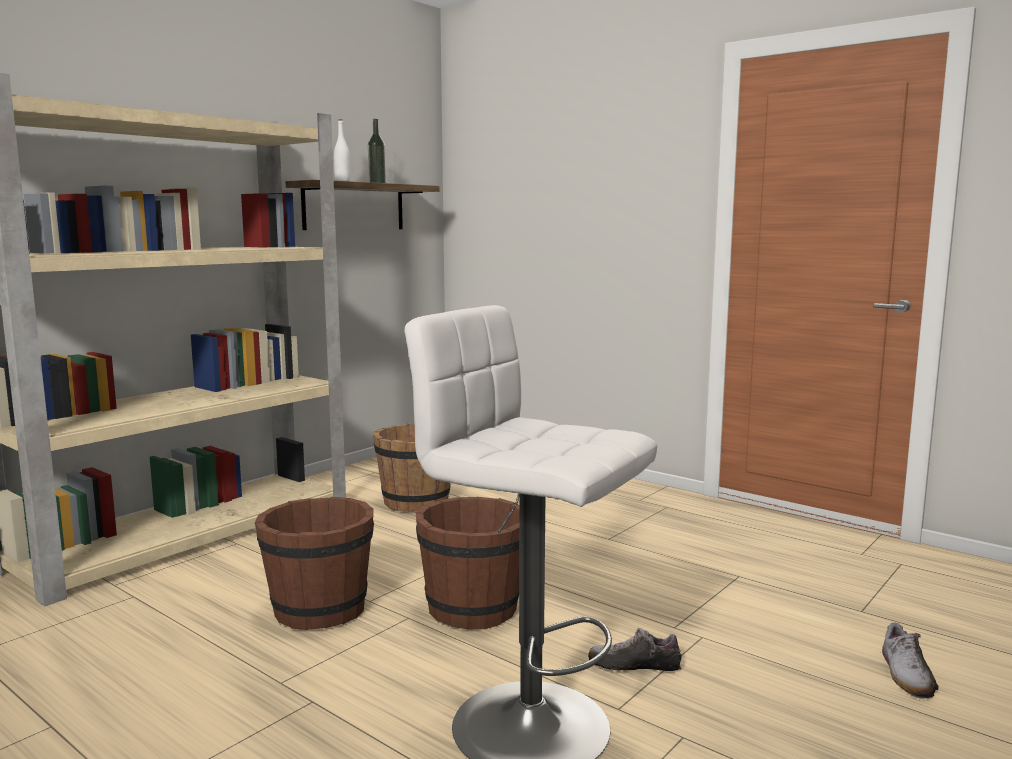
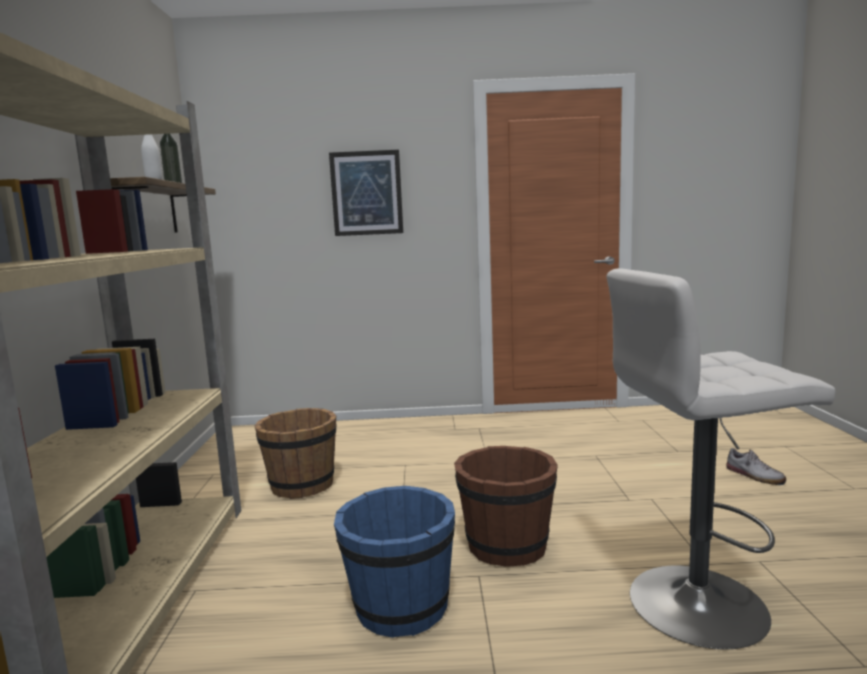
camera: 40 degrees left, 0 degrees up
(320, 609) = (400, 607): brown bucket -> blue bucket
(593, 192) = (366, 193): none -> picture
(634, 665) = (659, 533): shoe -> none

